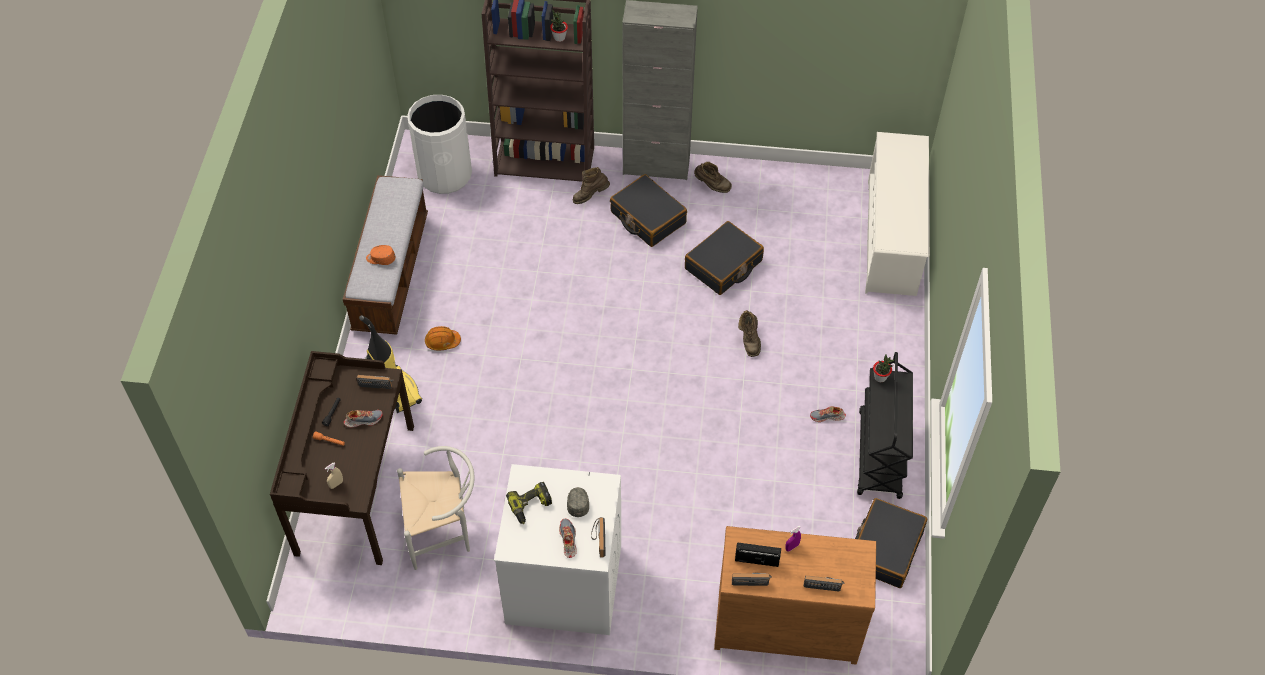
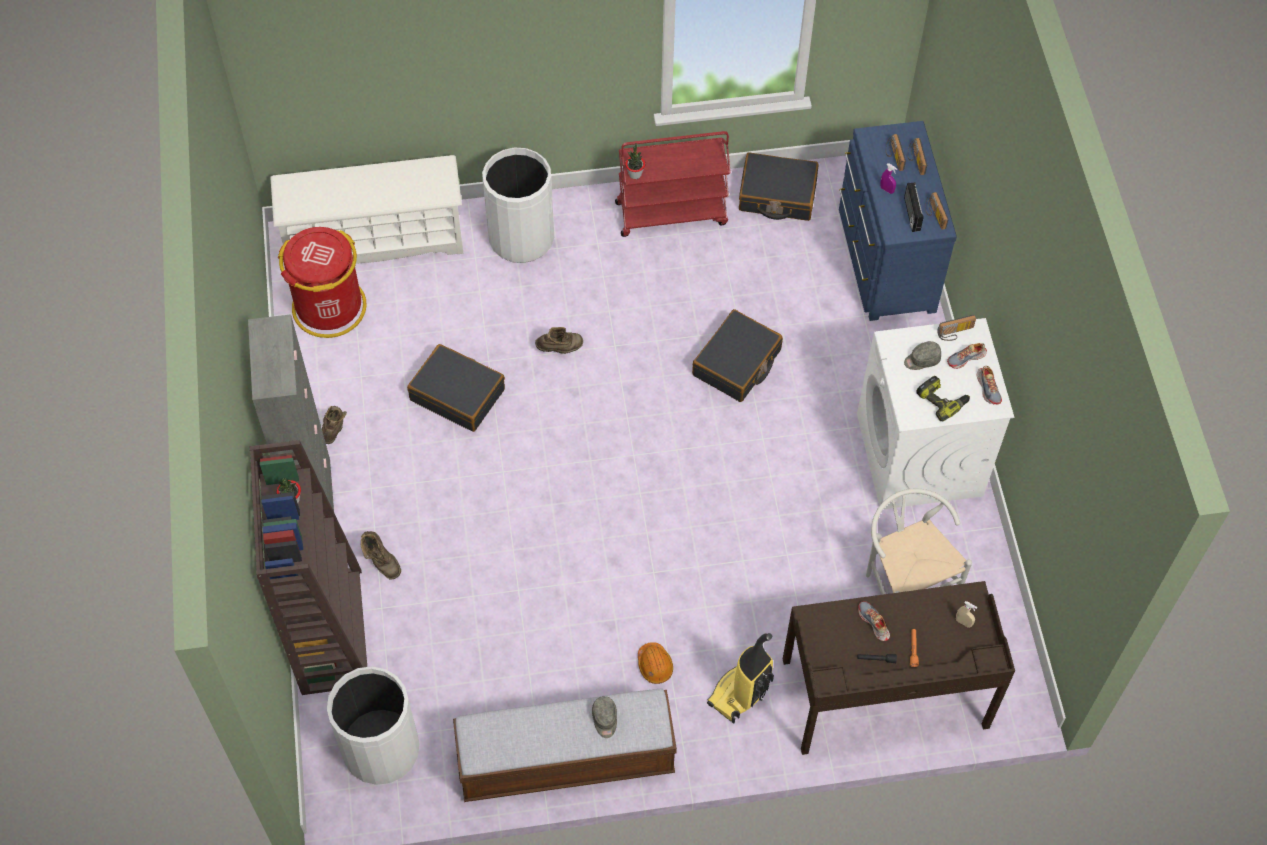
camera: 105 degrees left, 5 degrees up
(377, 383) = (820, 625): radio -> radio (893, 156)
(380, 259) = (605, 719): orange cap -> grey cap
(647, 218) = (402, 489): black suitcase -> black suitcase (737, 363)
(786, 621) = (884, 261): brown dresser -> blue dresser
(827, 417) = (639, 263): shoe -> shoe (988, 388)
(828, 199) = (329, 308): none -> red trash can
(874, 336) = (521, 237): none -> white trash can
(880, 455) = (672, 213): black cart -> red cart

